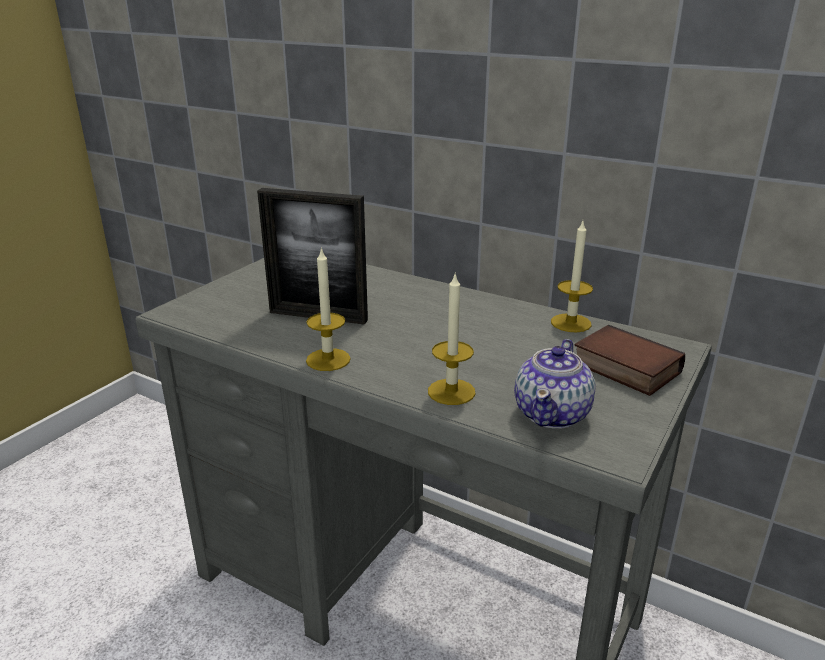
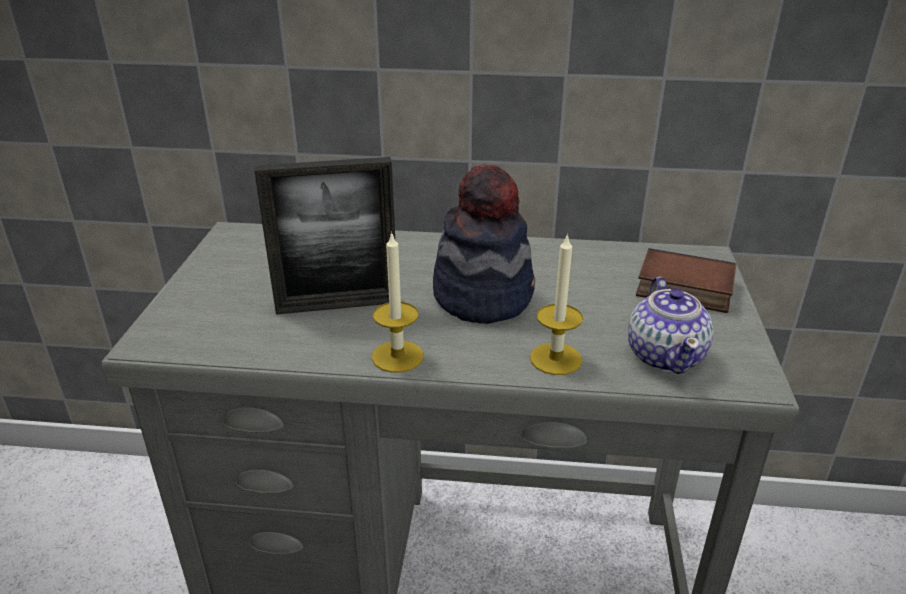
camera: 25 degrees left, 5 degrees up
(436, 334) = (483, 296): none -> hat
(571, 323) = (597, 252): candle -> none

